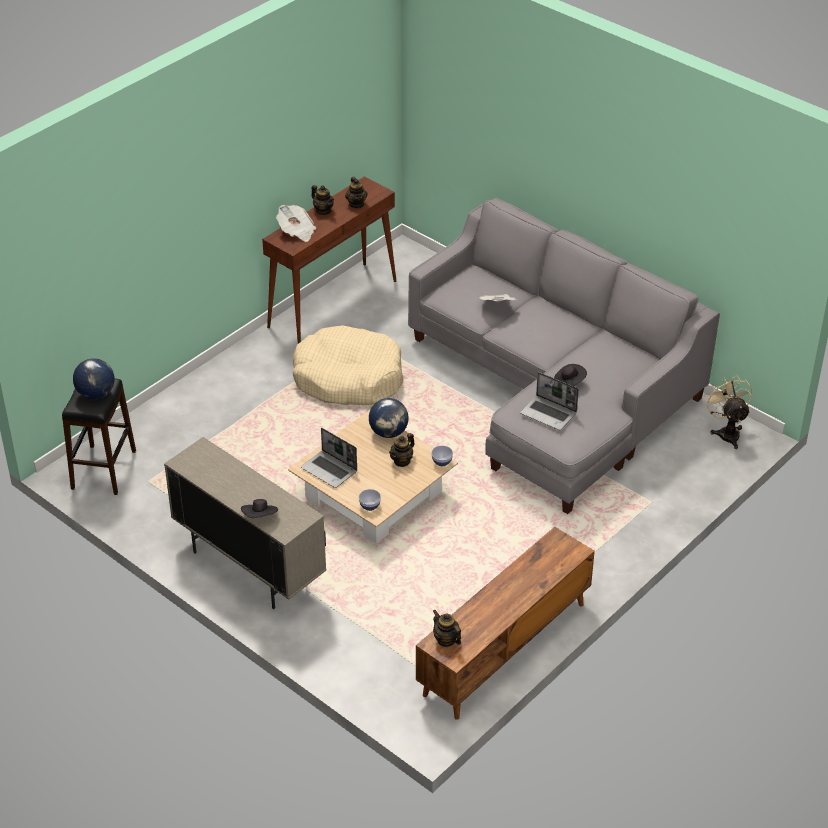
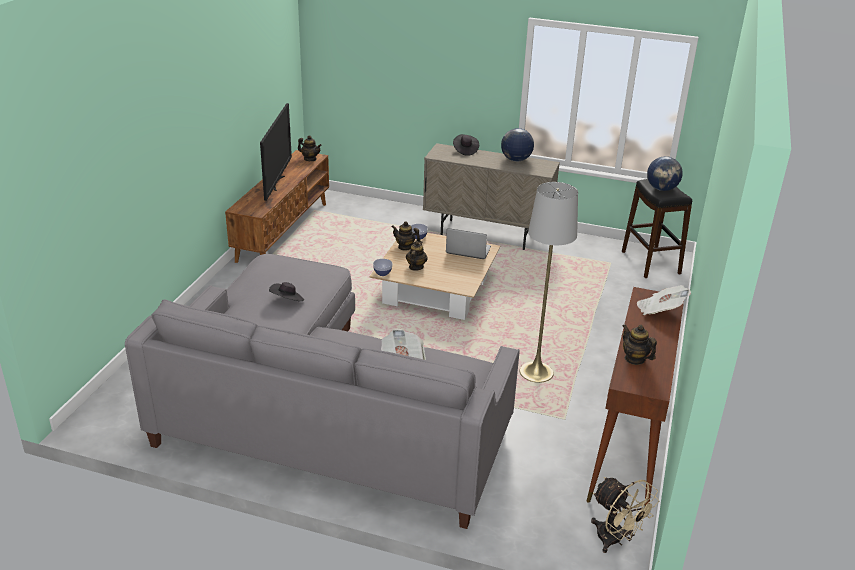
camera: 155 degrees right, 10 degrees down
(323, 211) = (661, 341): teapot -> teapot (405, 247)
(348, 378) = (536, 373): beige dog bed -> grey floor lamp
(389, 432) = (442, 283): globe -> globe (516, 160)
(513, 593) = (276, 183): none -> television
(549, 414) = (295, 272): laptop -> none
(727, 432) = (119, 416): beige fan -> beige fan (615, 540)

